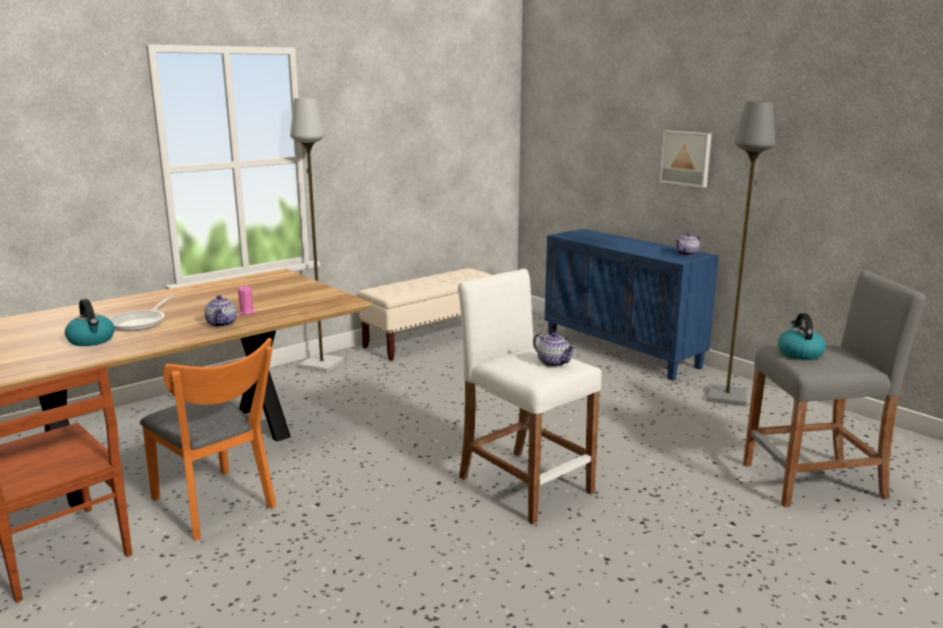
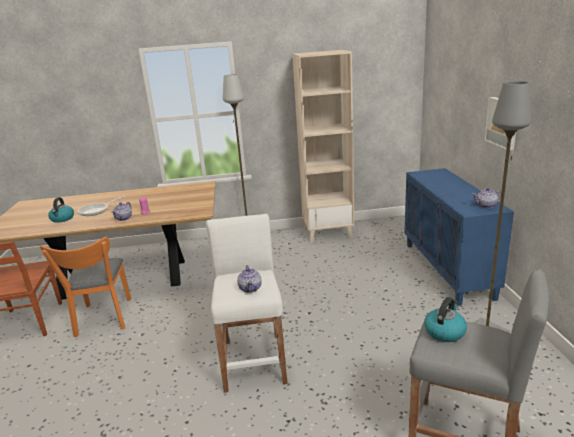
camera: 35 degrees right, 5 degrees up
(431, 340) = (328, 233): beige bench -> beige bookcase

